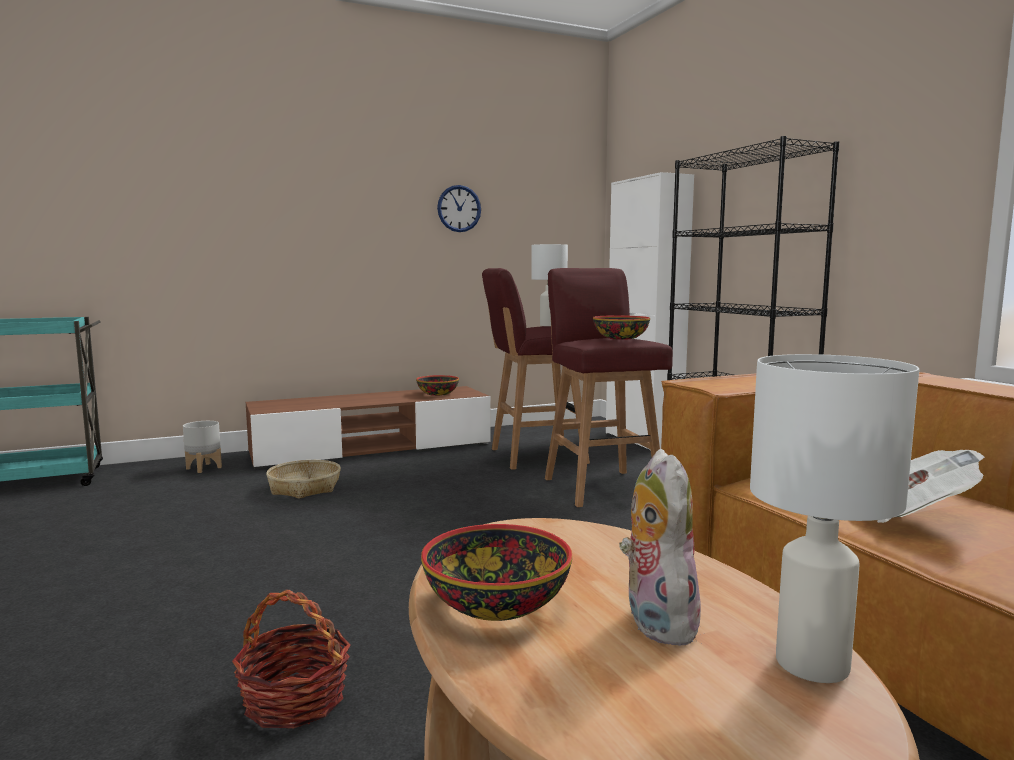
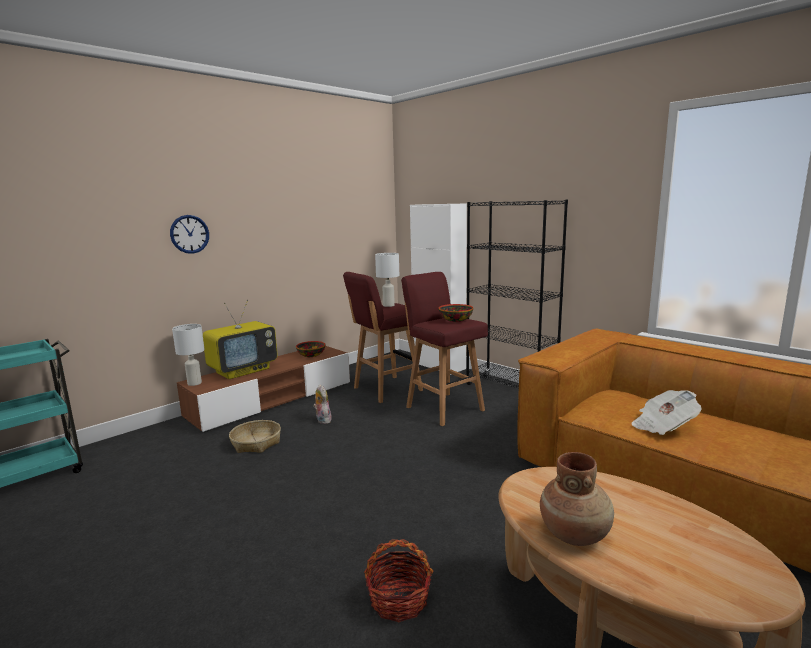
camera: 20 degrees left, 5 degrees up
(203, 468) = (160, 439): grey planter -> none
(334, 399) = (243, 370): none -> television
(459, 208) = (309, 224): wall clock -> wall clock (189, 234)
(498, 602) = (574, 533): bowl -> brown vase
(654, 621) = (647, 526): plush toy -> plush toy (322, 420)
(814, 664) = (723, 533): white table lamp -> white table lamp (195, 383)

